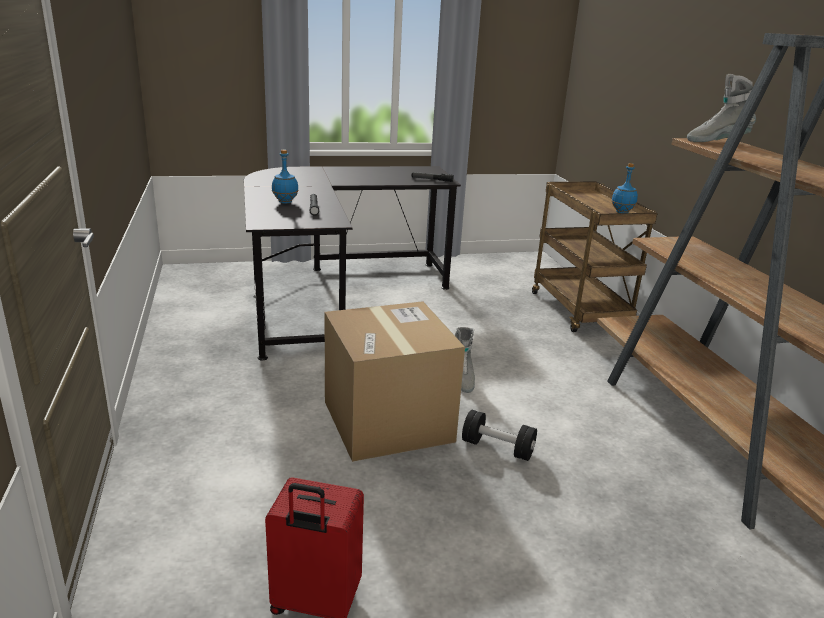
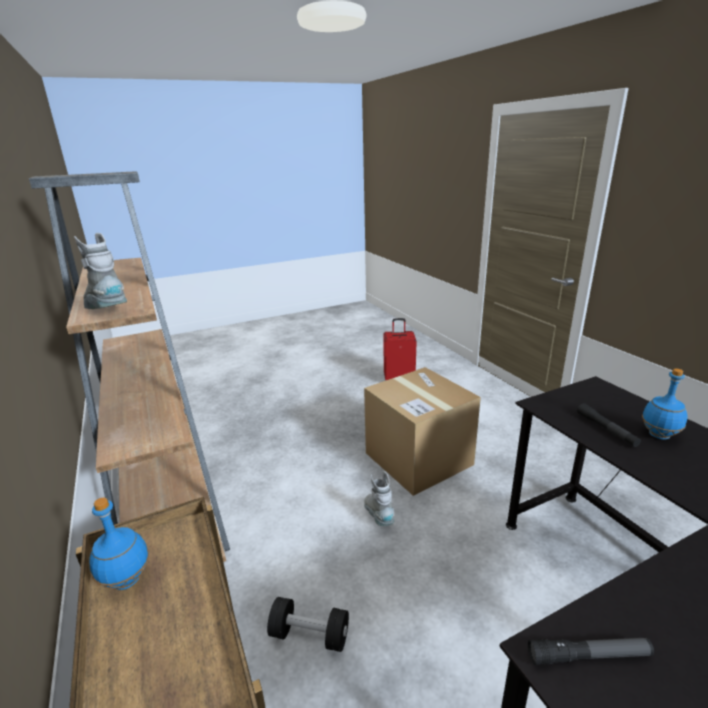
camera: 170 degrees right, 0 degrees up
(497, 448) = (337, 454): black dumbbell -> black dumbbell (310, 635)
(717, 142) = (108, 312): grey boot -> grey boot turned 120 degrees counterclockwise

